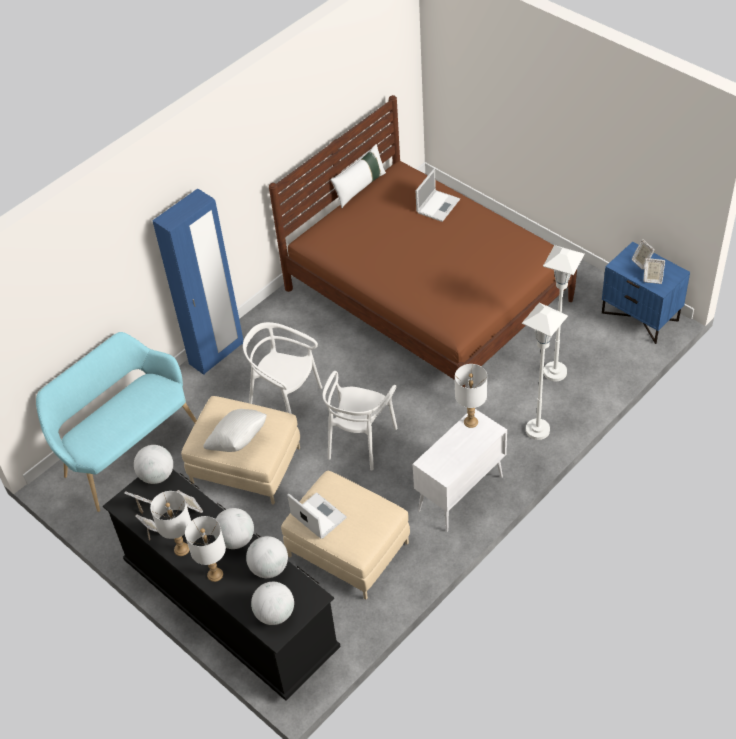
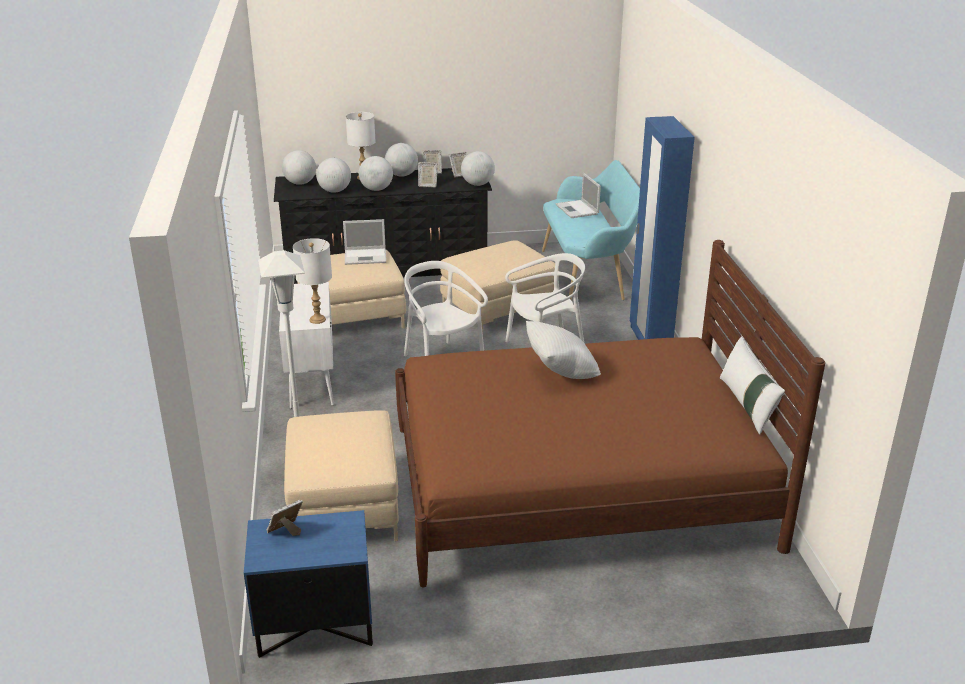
camera: 125 degrees right, 20 degrees down
(181, 549) = (401, 175): white table lamp -> globe
(238, 442) = (486, 254): white pillow -> white pillow (561, 372)
(438, 205) = (638, 434): laptop -> laptop (577, 210)
(555, 372) = (345, 506): white floor lamp -> beige ottoman
(641, 262) = (323, 542): picture frame -> none

